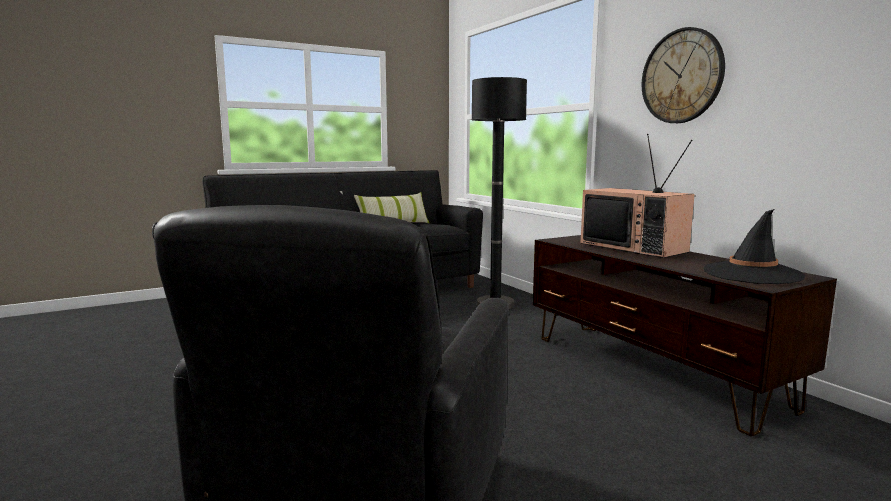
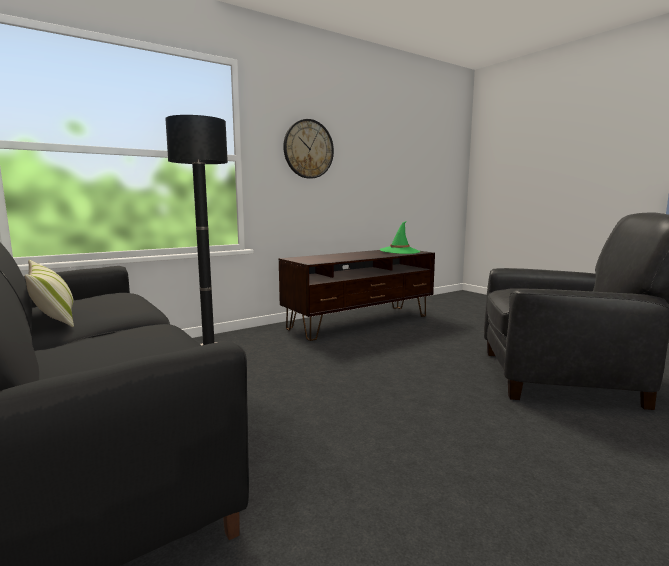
camera: 95 degrees left, 0 degrees up
(635, 247) = (338, 256): television -> none
(752, 273) = (399, 251): black hat -> green hat

